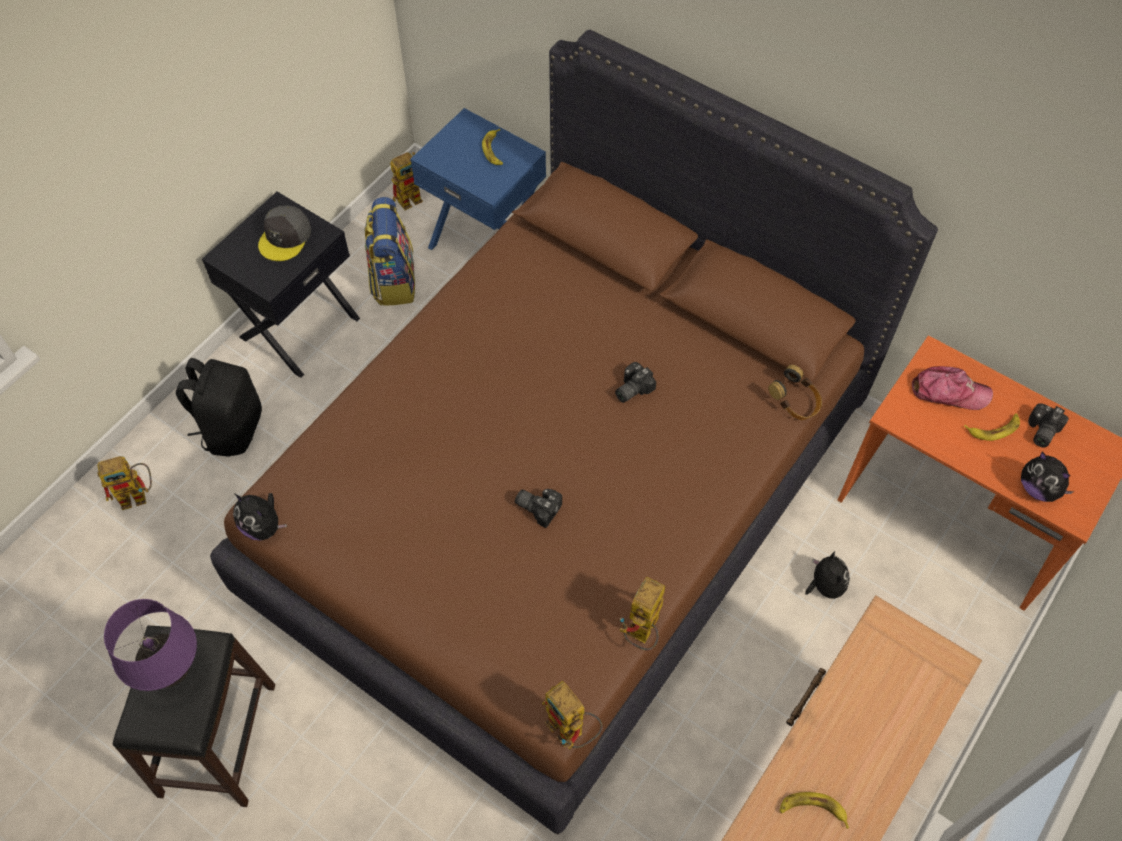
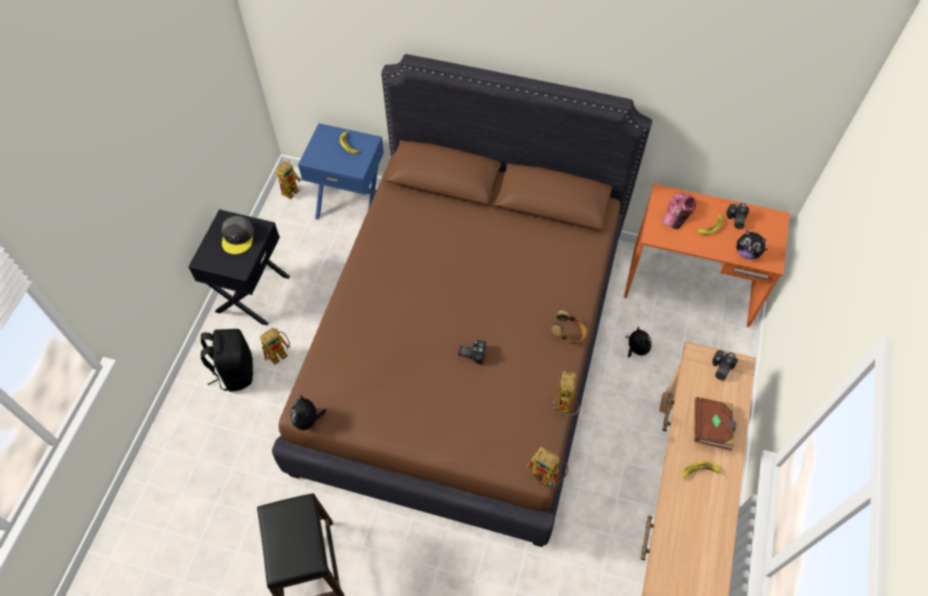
camera: 20 degrees left, 0 degrees up
(138, 495) = (190, 433): toy robot -> toy robot (280, 352)
(172, 672) = (287, 529): purple table lamp -> none
(263, 526) = (308, 420): plush toy -> plush toy turned 75 degrees clockwise
(393, 280) = (301, 246): backpack -> none
(631, 388) = (497, 266): camera -> camera (720, 368)
(795, 403) = (595, 246): headphones -> headphones (568, 333)
(861, 746) = (711, 427): none -> brown book
(949, 392) = (678, 213): cap -> cap turned 135 degrees clockwise

